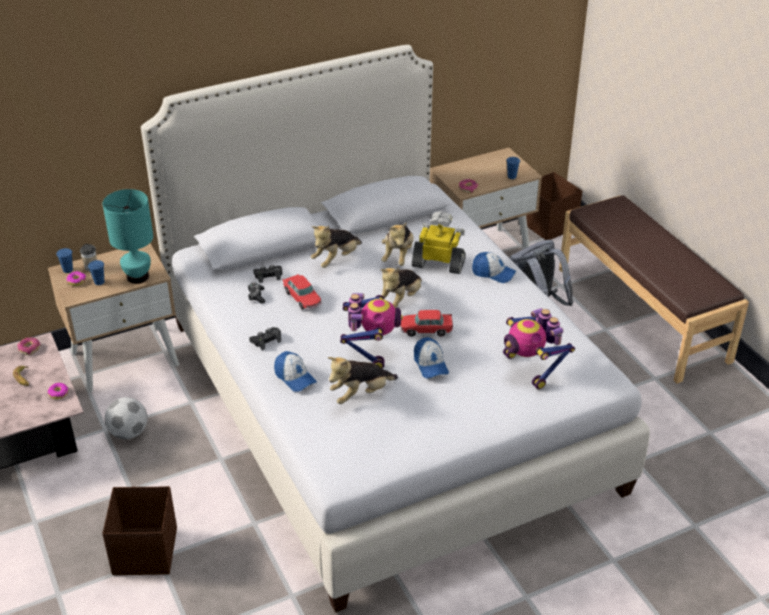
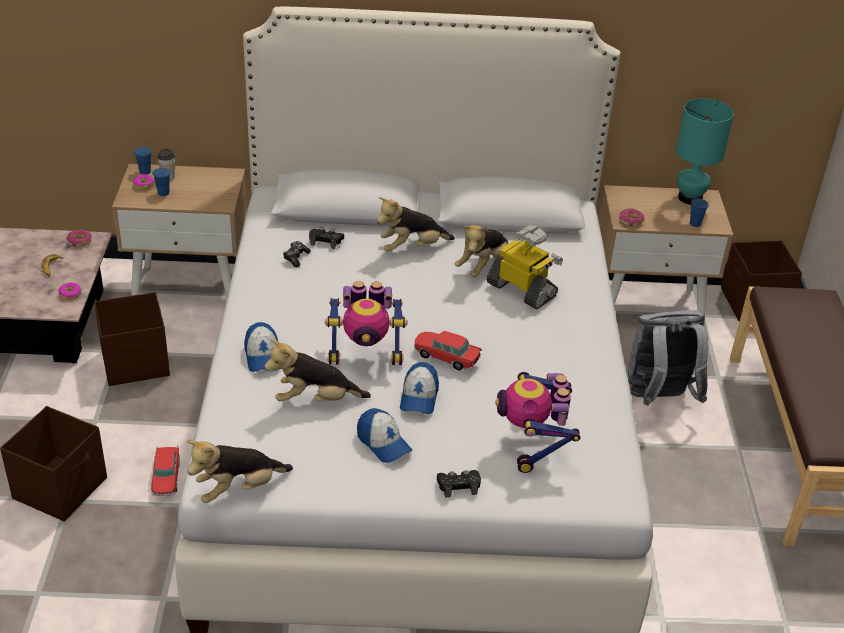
camera: 25 degrees right, 0 degrees up
(128, 433) = (136, 363): football -> brown storage box
(137, 277) = (203, 200): turquoise table lamp -> turquoise table lamp (689, 198)
(266, 341) = (267, 307): black game controller -> black game controller (458, 486)
(302, 298) = (341, 276): toy car -> toy car (166, 478)
(370, 350) = (365, 356): toy robot -> toy robot turned 60 degrees clockwise
(400, 300) = (445, 315): plush toy -> plush toy (238, 489)
(493, 273) = (577, 322): cap -> cap (383, 443)

